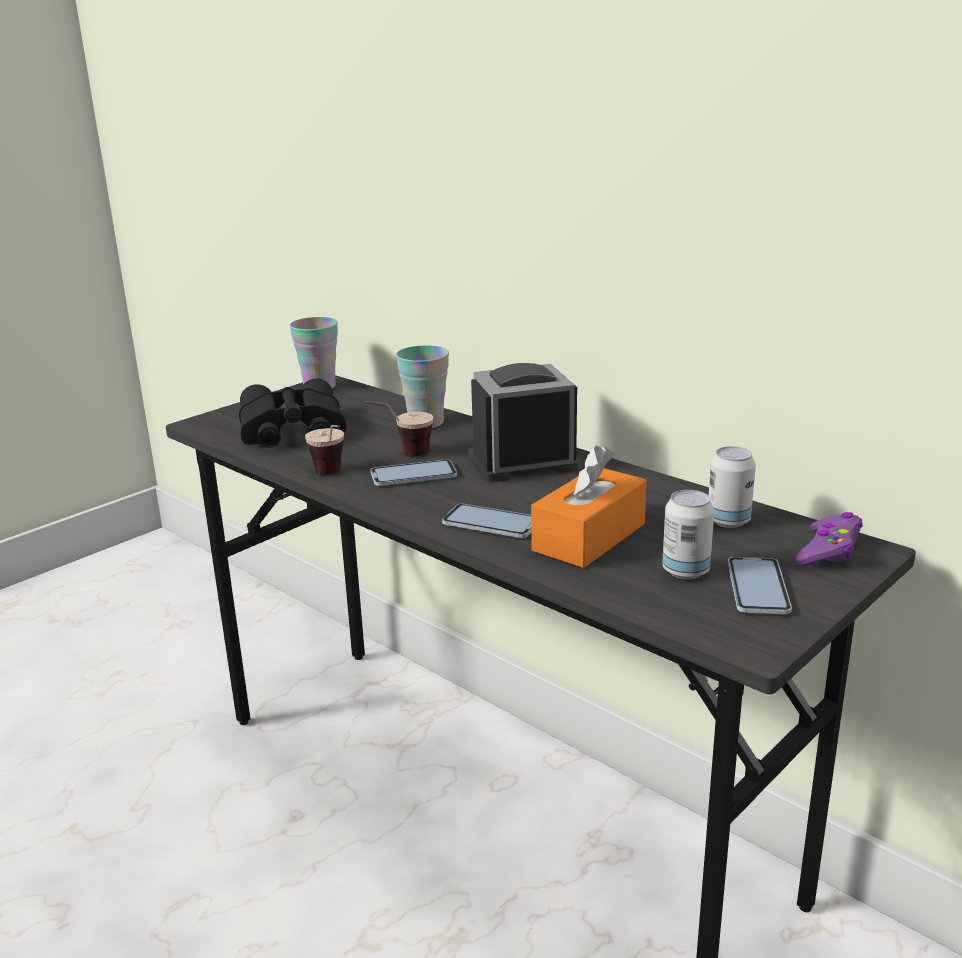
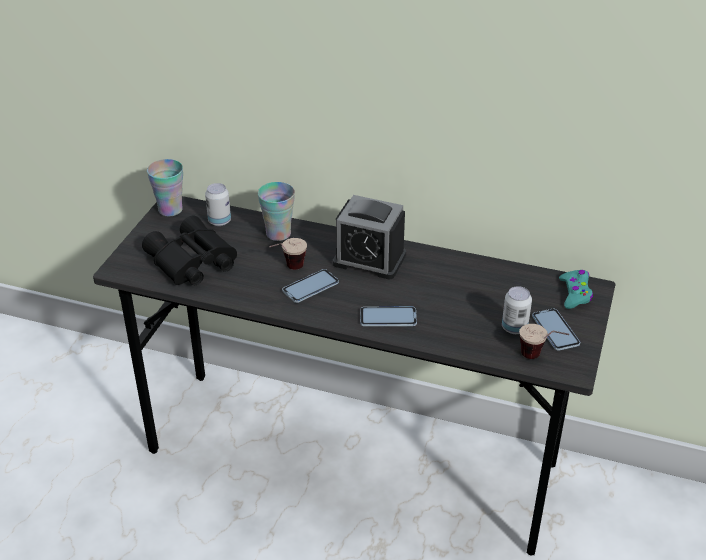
camera: 25 degrees left, 15 degrees up
(332, 476) = (259, 300): cup -> cup (540, 358)
(523, 463) = (369, 259): alarm clock -> alarm clock turned 120 degrees counterclockwise
(589, 537) = (449, 315): orange tissue box -> none
(728, 521) = (514, 283): can -> can (219, 221)
(829, 550) = (575, 293): purple game controller -> turquoise game controller

